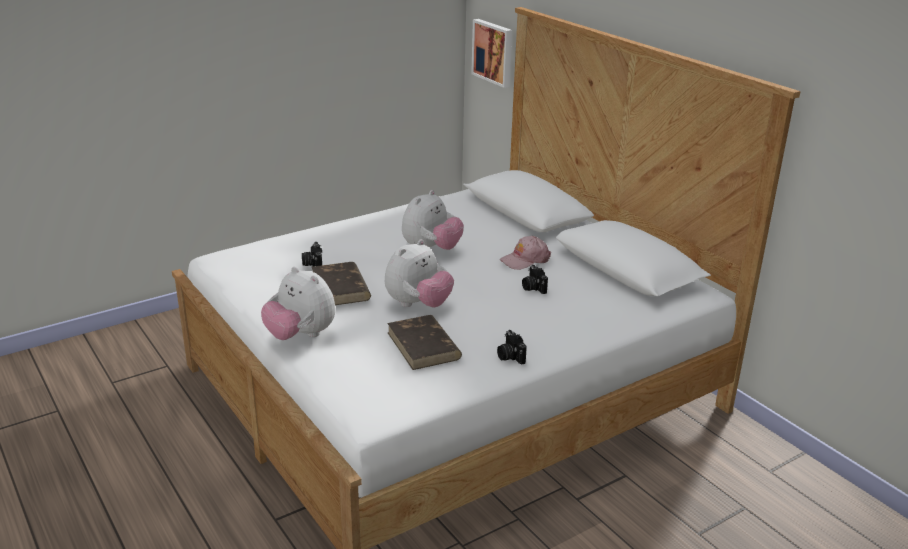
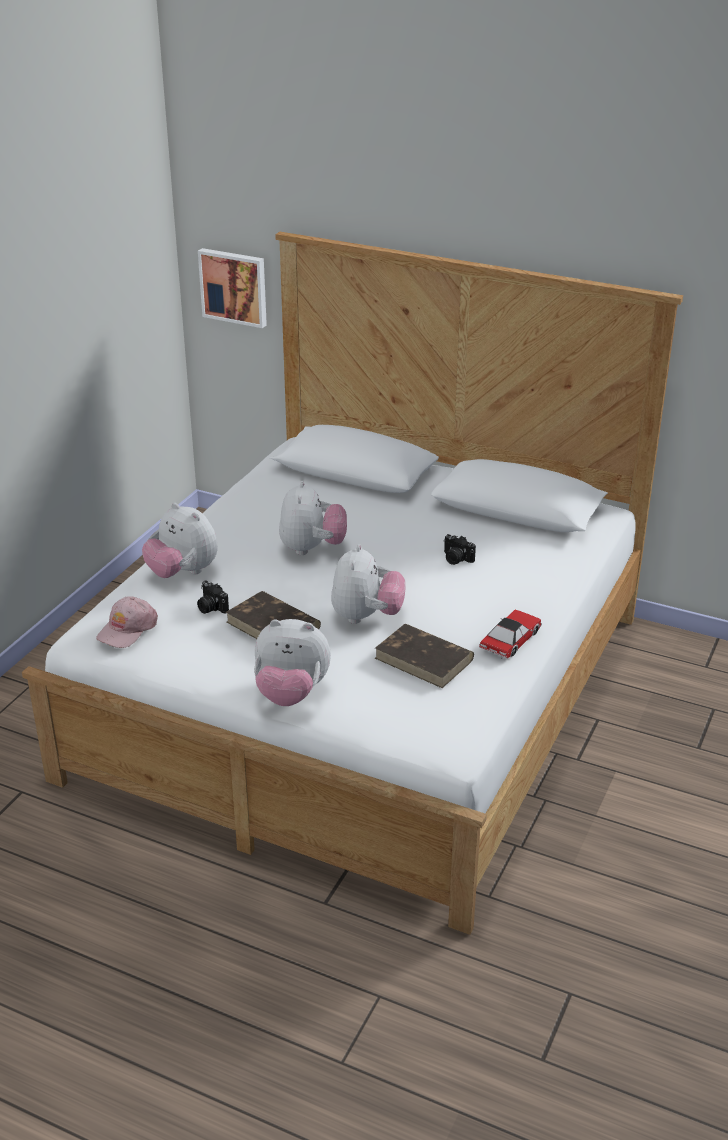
camera: 30 degrees left, 5 degrees up
(325, 239) = (182, 572): none -> plush toy
(509, 356) = (510, 640): camera -> toy car
(525, 260) = (415, 529): pink cap -> pink cap (127, 629)

